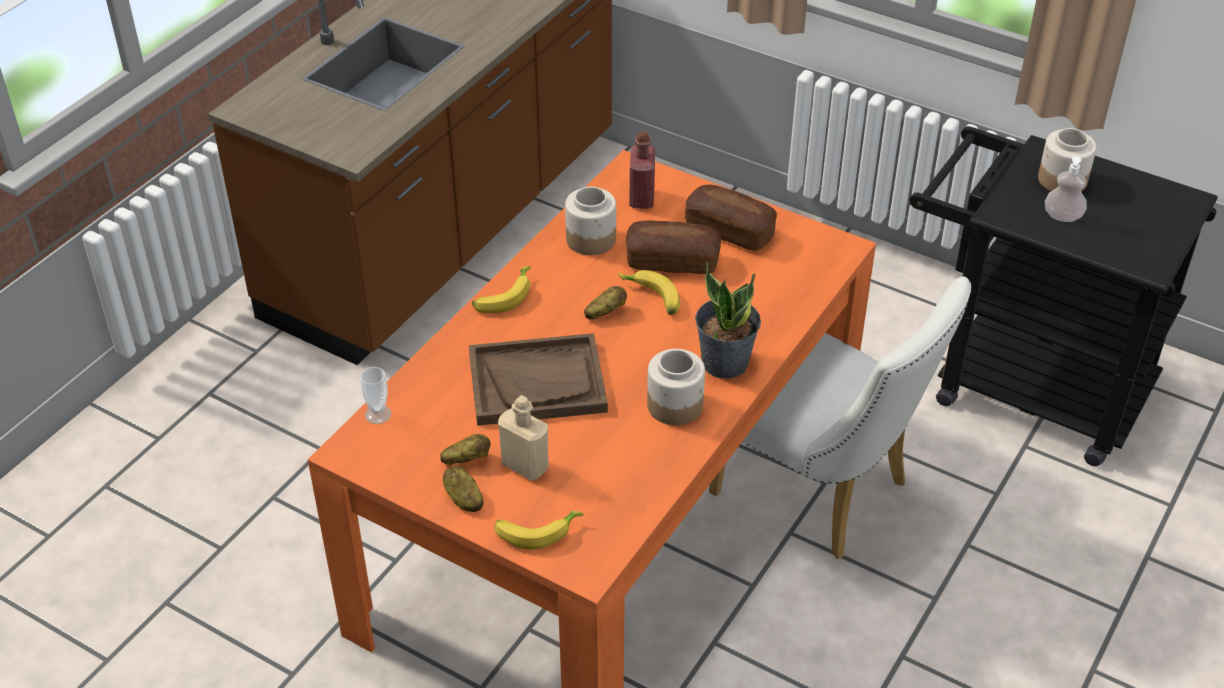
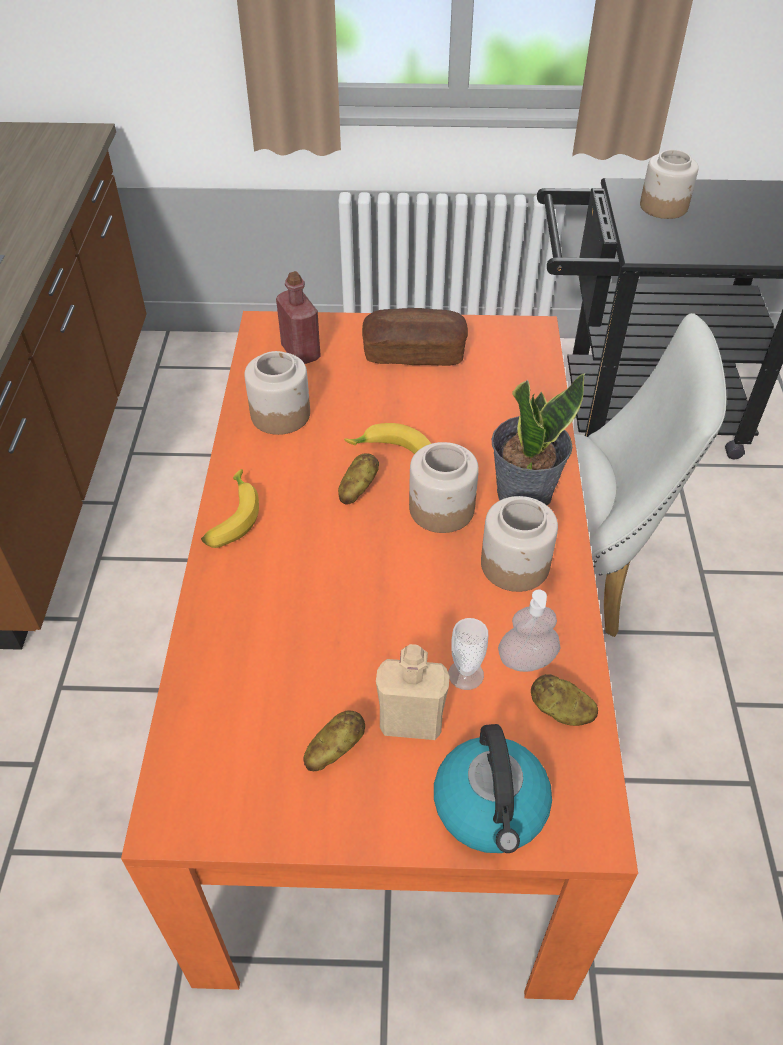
camera: 30 degrees left, 5 degrees up
(378, 414) = (178, 741): cup -> cup (466, 674)
(463, 499) = (370, 809): potato -> potato (561, 711)
(536, 531) = (491, 808): banana -> kettle
(537, 382) = (345, 605): brown tray -> none
(654, 349) = (441, 509): none -> jar
(672, 261) = (383, 406): bread -> none
(1062, 216) = (693, 236): soap dispenser -> soap dispenser (526, 660)

